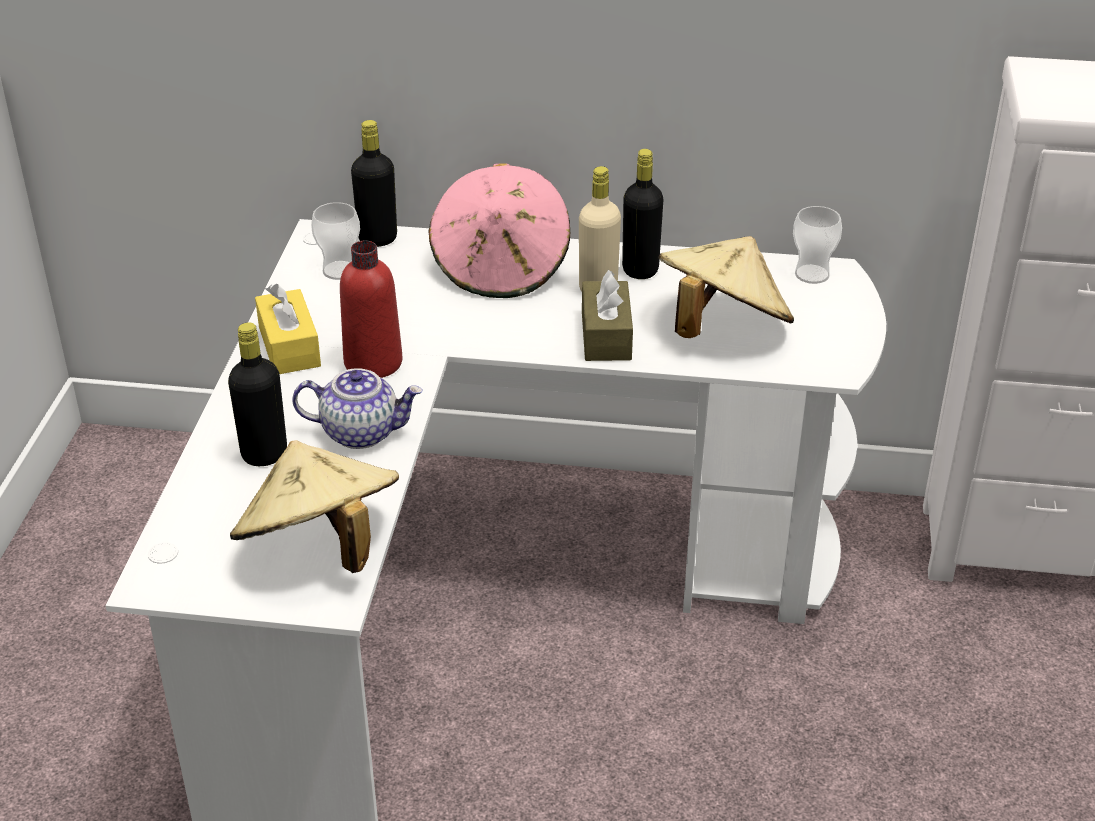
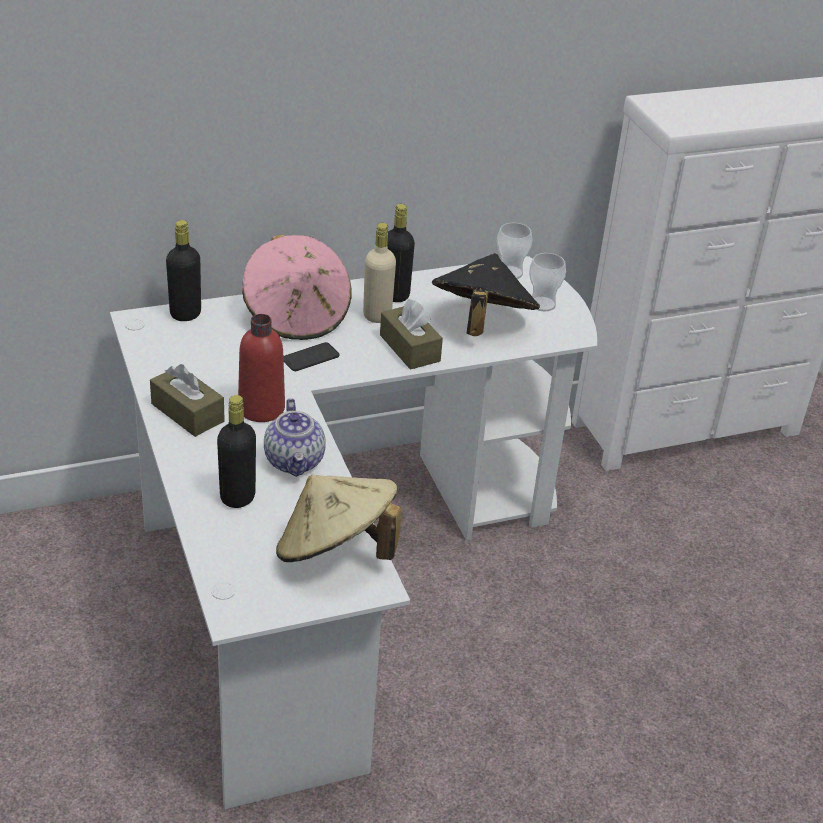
camera: 30 degrees left, 0 degrees up
(289, 347) = (187, 412): yellow tissue box -> brown tissue box
(339, 270) = (177, 345): cup -> cup (542, 304)
(361, 432) = (295, 461): teapot -> teapot turned 105 degrees clockwise
(477, 319) = (310, 357): none -> phone
(721, 327) = (481, 324): beige hat -> black hat

